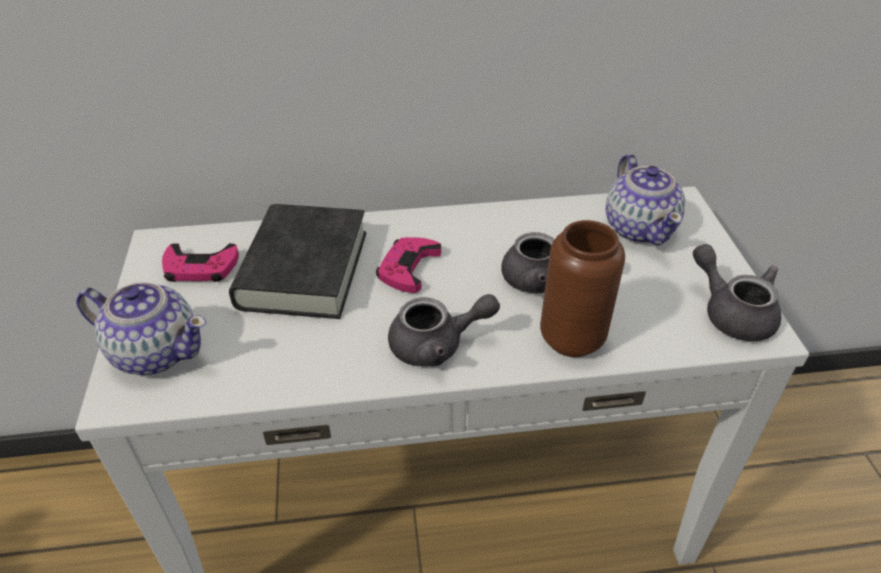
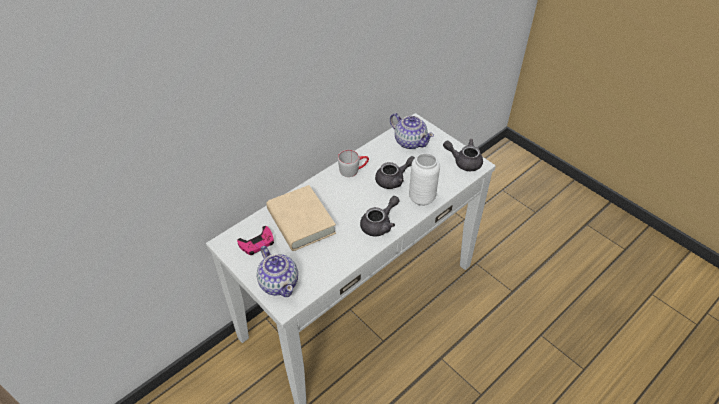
camera: 35 degrees left, 5 degrees up
(155, 351) = (279, 283): teapot -> teapot turned 75 degrees clockwise
(303, 269) = (301, 222): black book -> beige book
(408, 268) = (341, 200): pink game controller -> none
(482, 228) = (353, 170): none -> grey mug
(571, 339) = (422, 198): brown vase -> white vase

